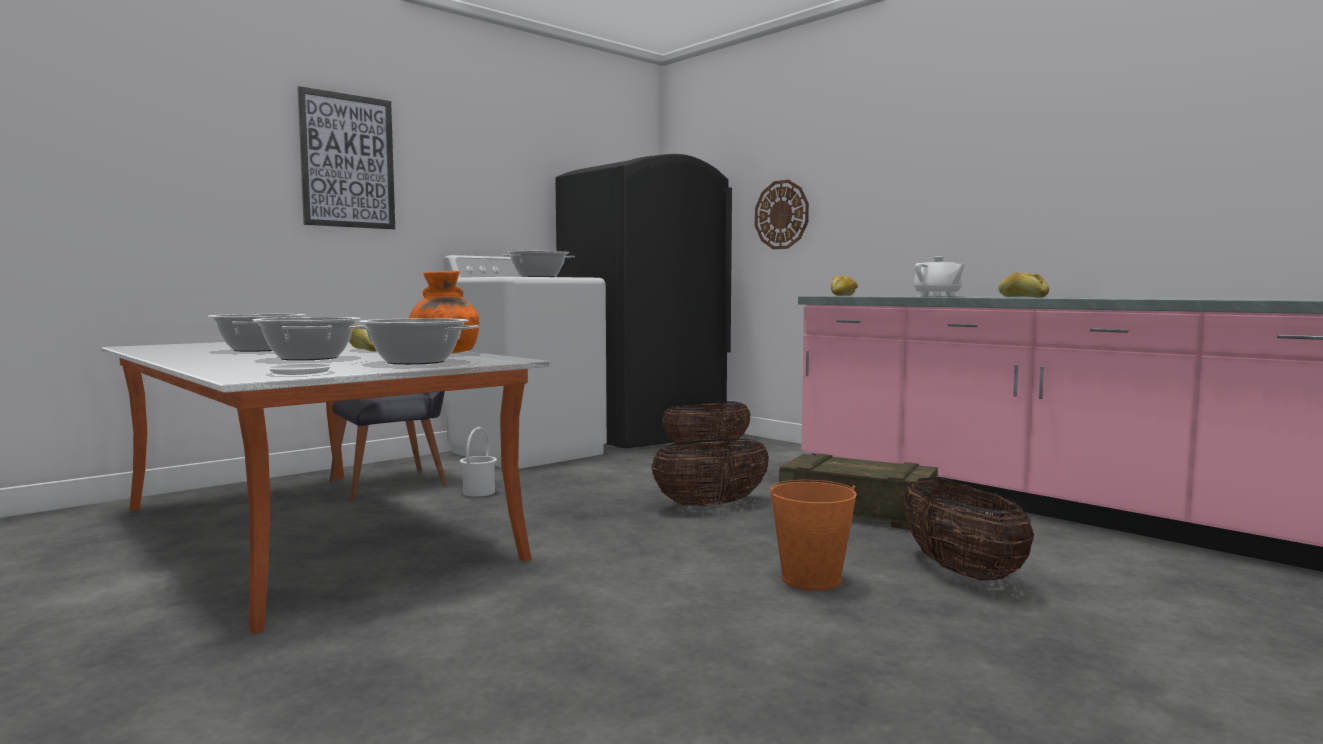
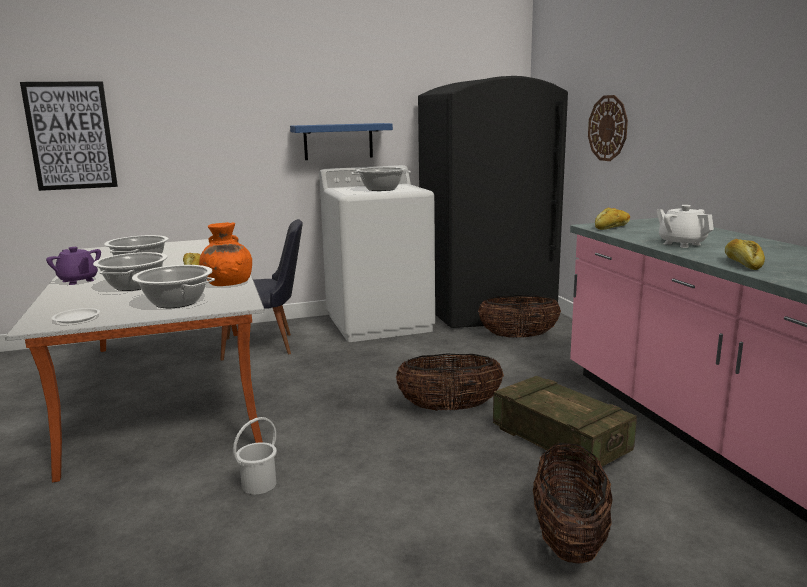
camera: 25 degrees right, 10 degrees up
(198, 358) = (78, 281): none -> purple teapot
(347, 161) = (241, 103): picture -> picture (71, 136)
(465, 223) = (338, 141): none -> blue shelf
(478, 492) = (302, 365): white bucket -> white bucket (258, 484)
(811, 580) = (431, 517): orange bucket -> none
(937, 296) = (681, 244): white teapot -> white teapot turned 150 degrees clockwise

